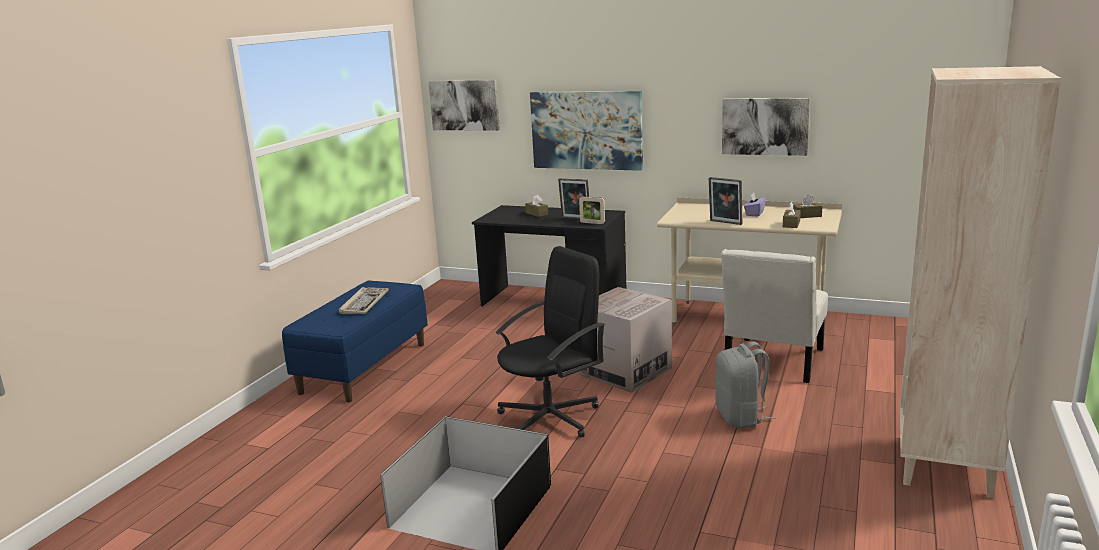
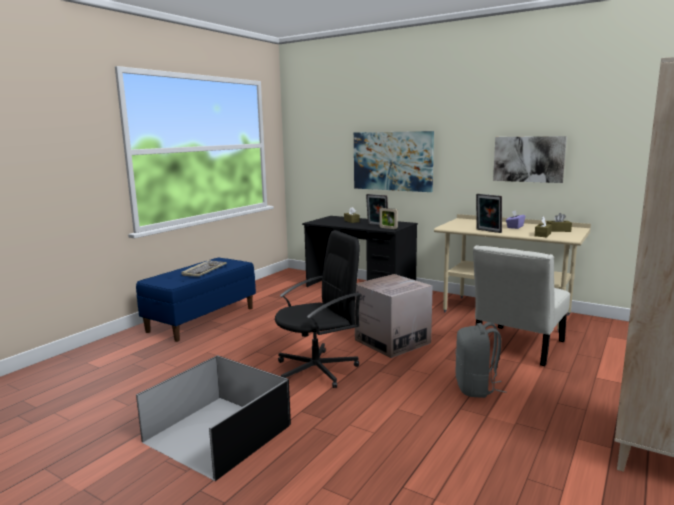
camera: 10 degrees right, 5 degrees down
(464, 105) = (309, 142): picture -> none

